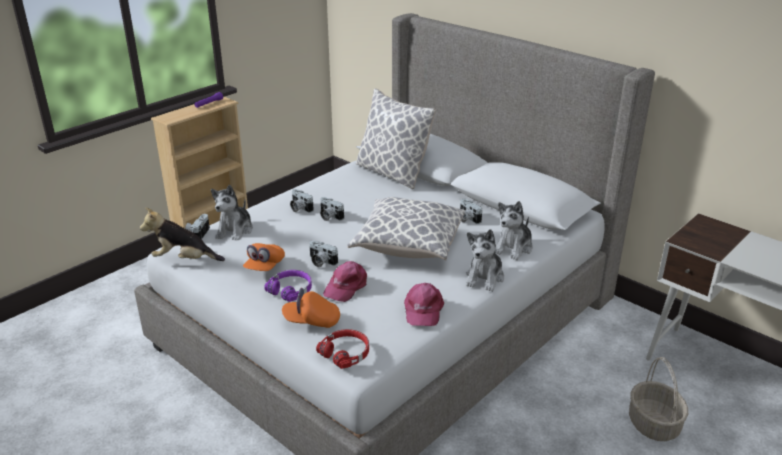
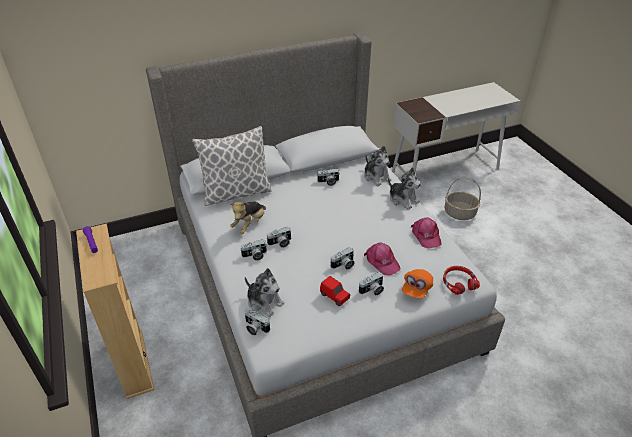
camera: 65 degrees left, 10 degrees up
(184, 259) = (290, 345): plush toy -> plush toy (249, 224)
(264, 267) = (335, 296): orange cap -> red toy car
(291, 290) = (372, 290): purple headphones -> camera
(408, 246) = (347, 218): pillow -> none
(423, 310) = (426, 235): pink cap -> pink cap turned 45 degrees clockwise

